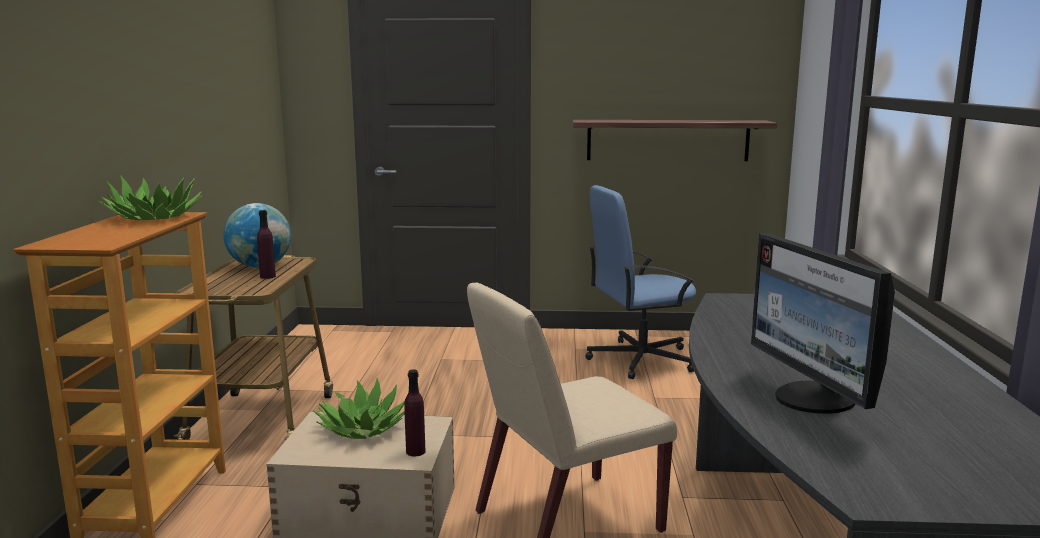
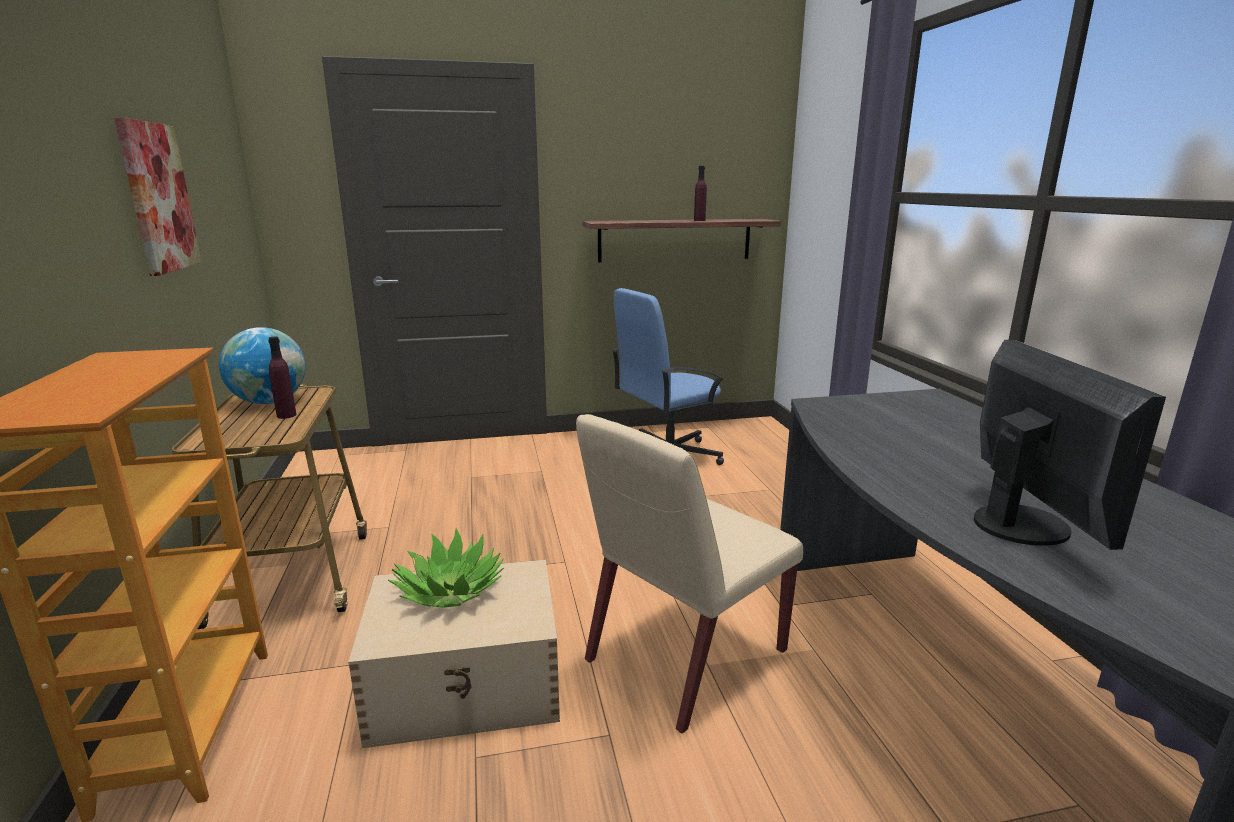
camera: 15 degrees left, 5 degrees up
(154, 217) = (140, 360): potted plant -> none
(194, 97) = (158, 198): none -> picture
(415, 451) = (526, 614): purple bottle -> purple bottle (699, 220)
(813, 399) = (1023, 525): monitor -> monitor turned 150 degrees counterclockwise

